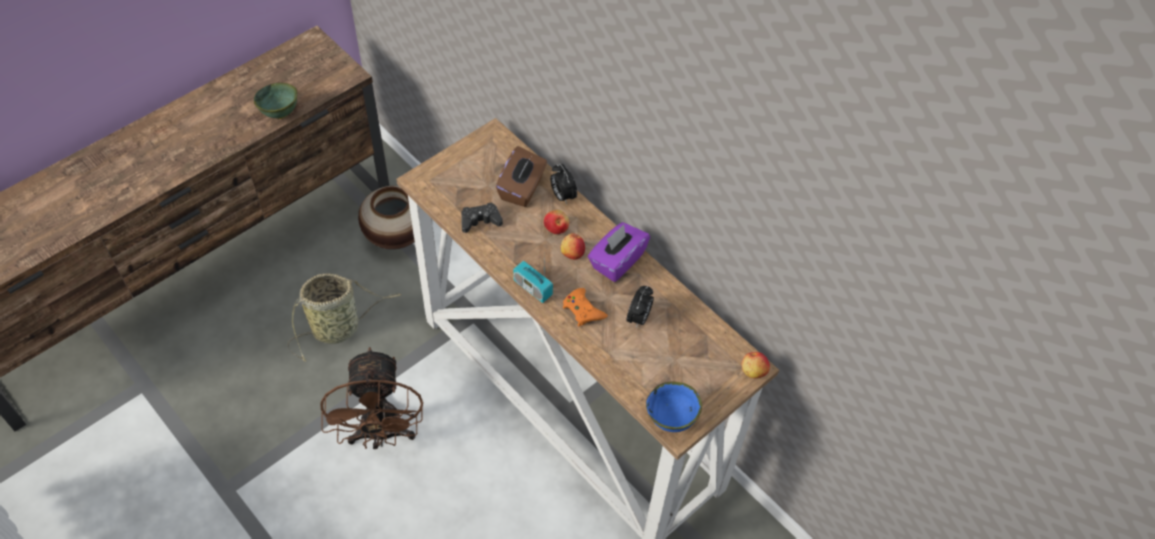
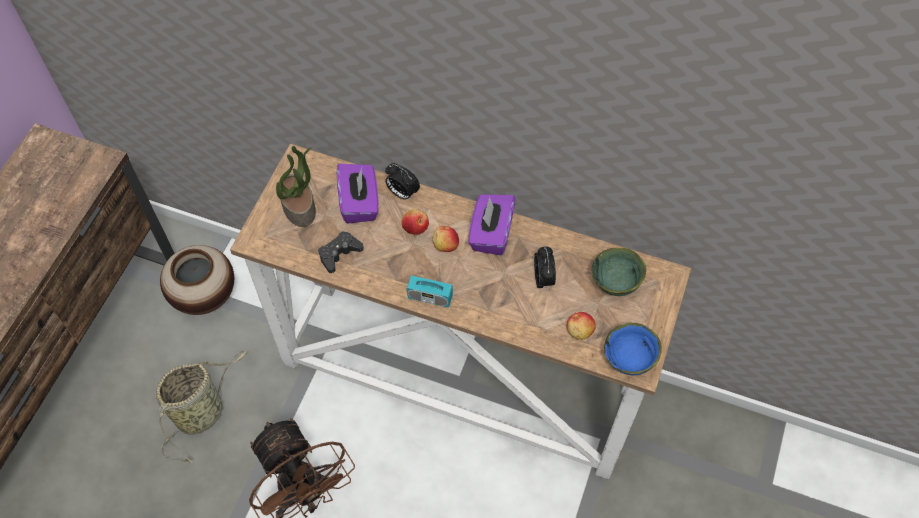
camera: 25 degrees left, 5 degrees up
(279, 113) = (53, 233): green bowl -> green bowl (615, 285)
(471, 171) = (300, 207): none -> potted plant
(522, 188) = (360, 203): brown tissue box -> purple tissue box
(583, 310) = (489, 296): orange game controller -> none
(753, 371) = (671, 280): apple -> apple (579, 331)

